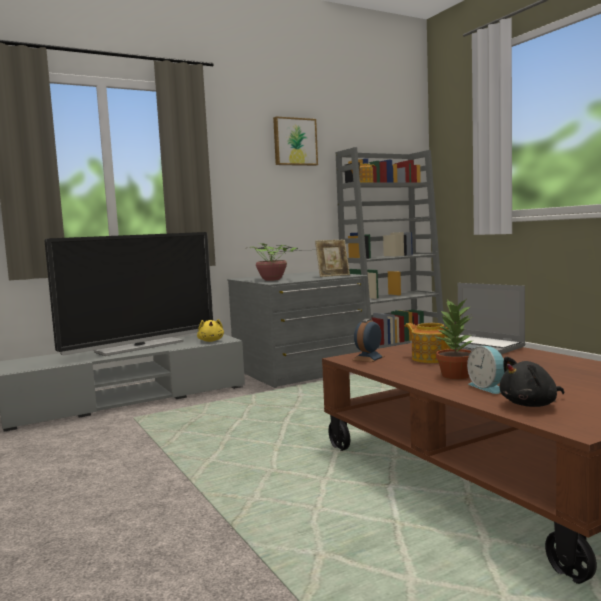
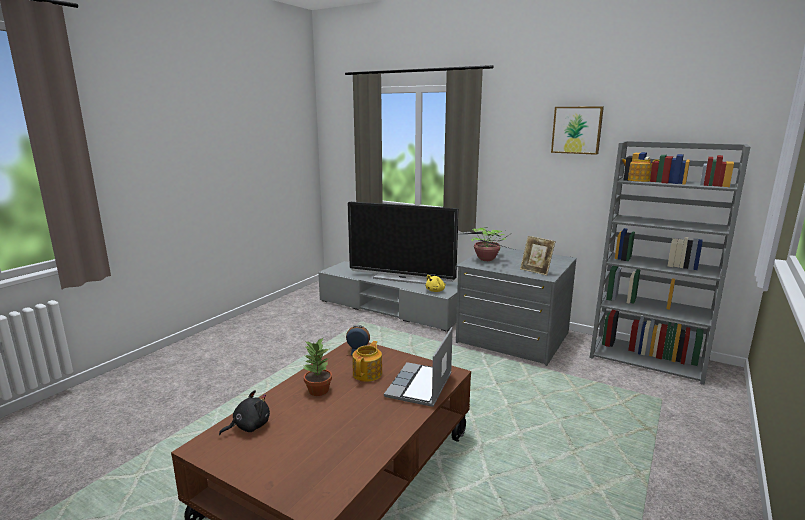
camera: 60 degrees right, 10 degrees up
(488, 387) = (289, 406): alarm clock -> none
(531, 405) = (249, 426): black plush toy -> black plush toy turned 105 degrees clockwise

